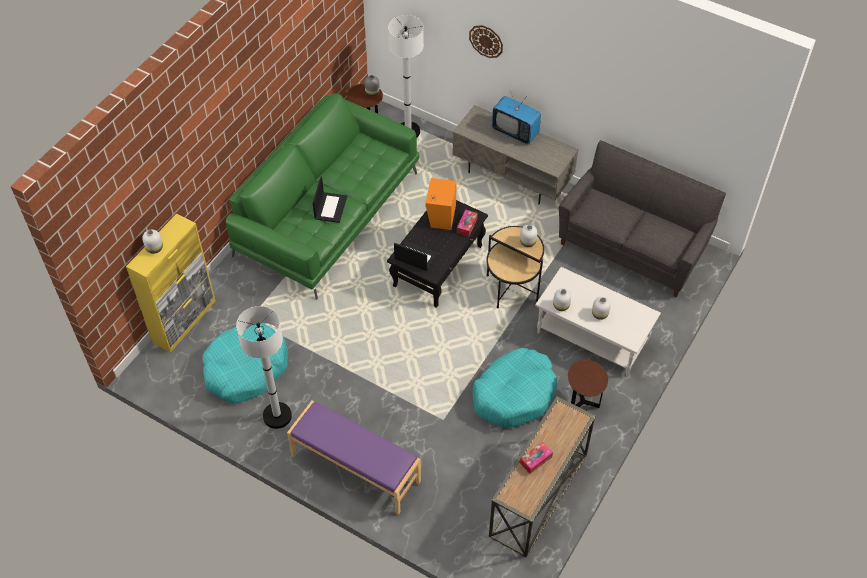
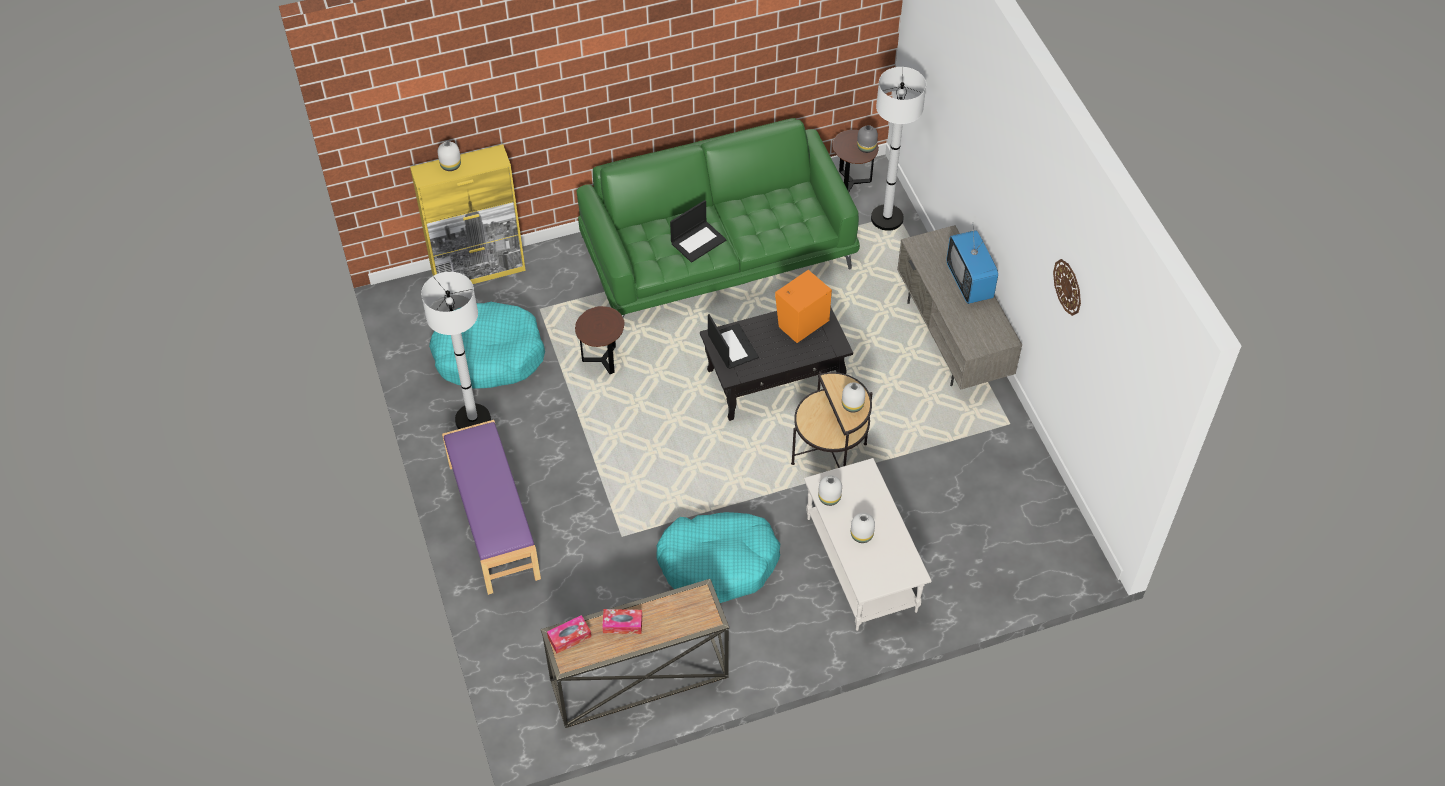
camera: 40 degrees right, 0 degrees up
(467, 225) = (818, 349): tissue box -> tissue box (569, 637)
(486, 41) = (976, 149): wall clock -> wall clock (1068, 287)
(583, 401) = (781, 622): brown side table -> brown side table (602, 360)
(633, 246) = (1011, 500): grey sofa -> none

